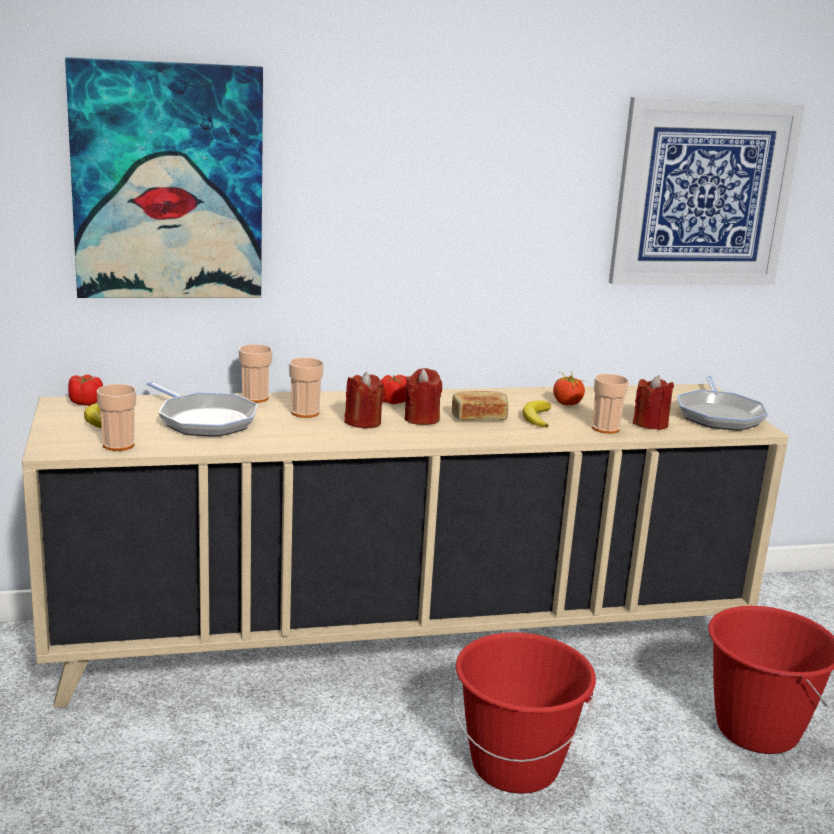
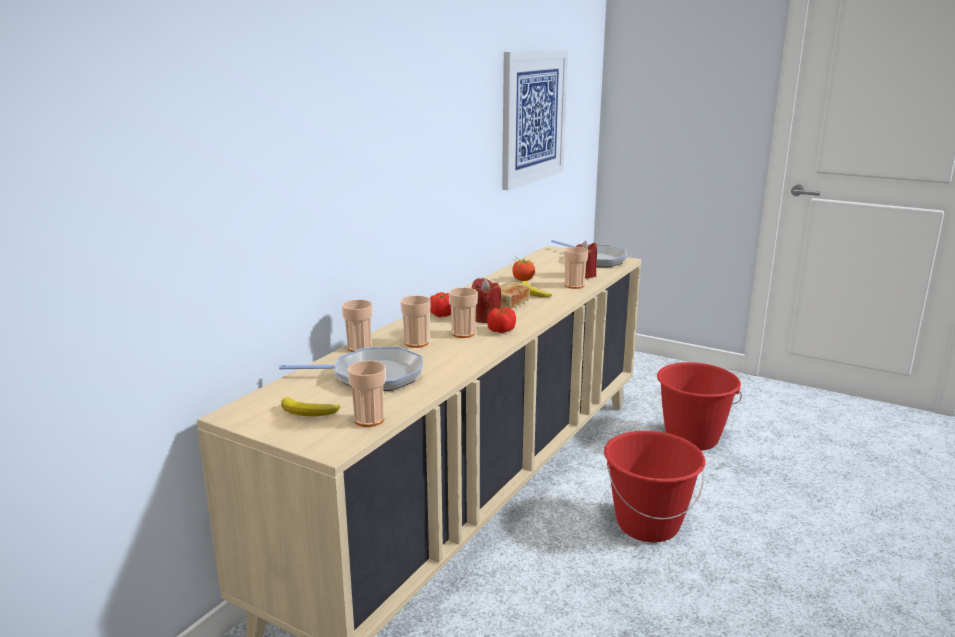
camera: 45 degrees left, 0 degrees up
(86, 402) = (251, 405): tomato -> tomato (501, 330)
(168, 182) = (268, 167): picture -> none
(363, 422) = (463, 334): red candle -> cup

